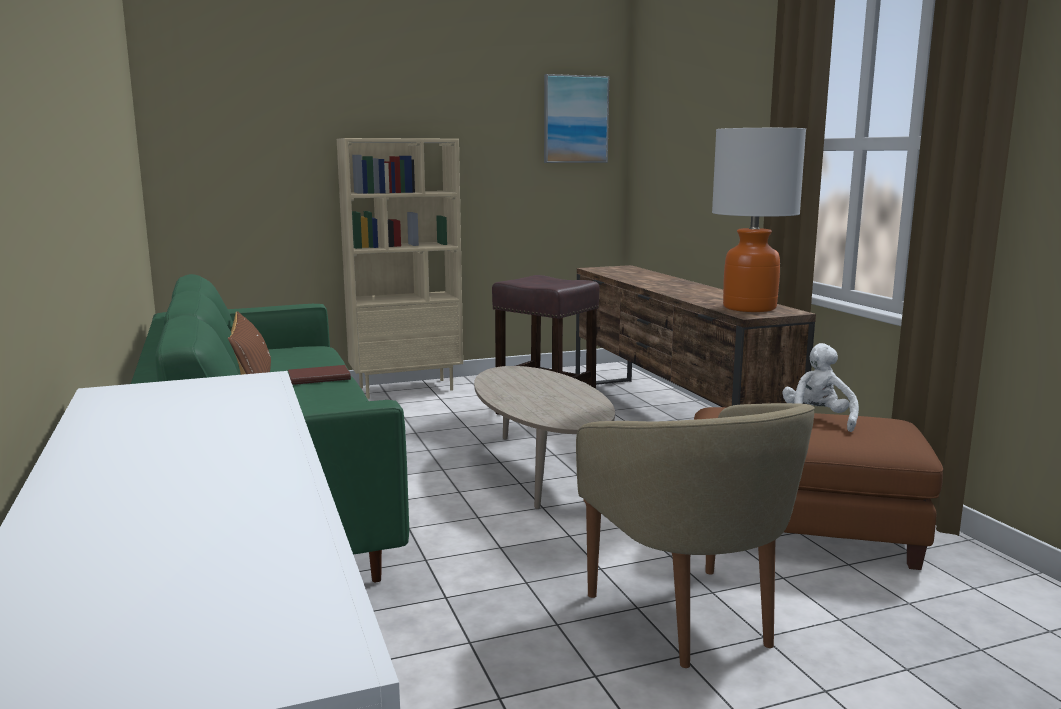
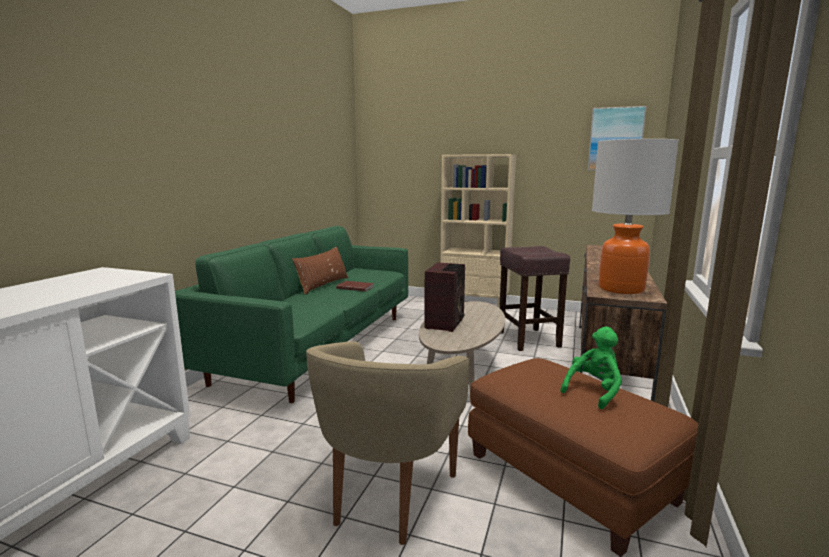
camera: 40 degrees right, 0 degrees up
(523, 399) = (445, 323): none -> radio
(817, 420) = (594, 391): white plush toy -> green plush toy

